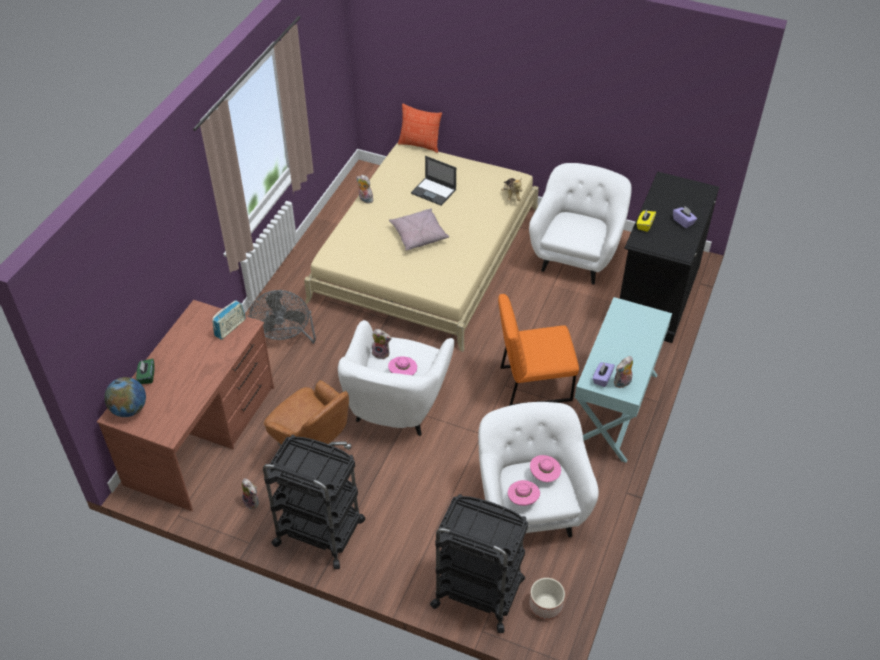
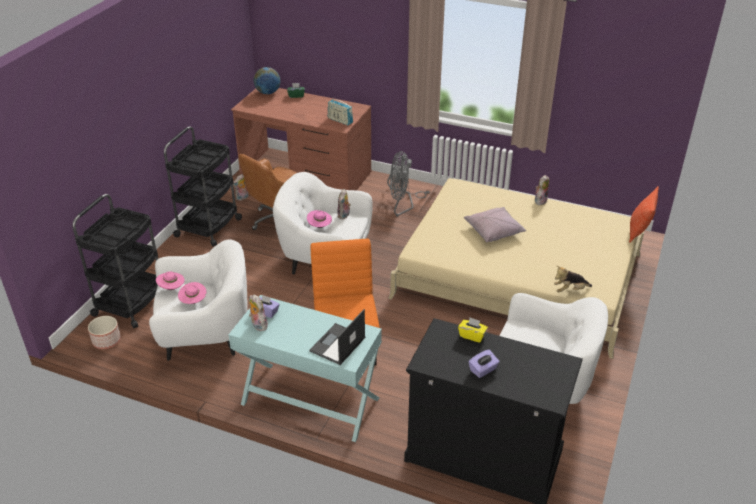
camera: 90 degrees right, 10 degrees down
(434, 191) = (562, 239): laptop -> laptop (337, 345)

